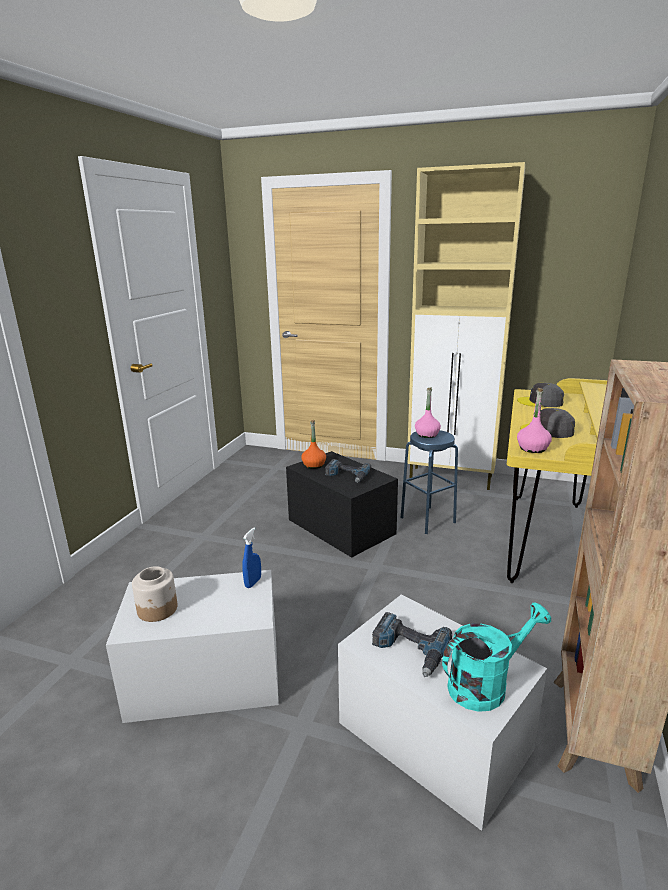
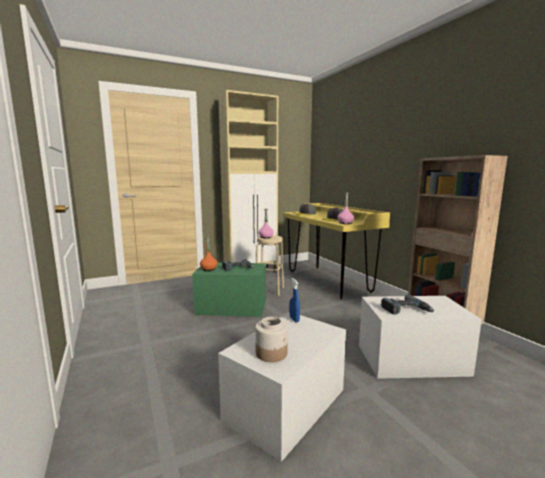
camera: 45 degrees left, 10 degrees down
(341, 527) = (232, 307): black storage box -> green storage box
(427, 520) = (269, 290): blue stool -> beige stool
(486, 684) = (445, 307): turquoise watering can -> none

